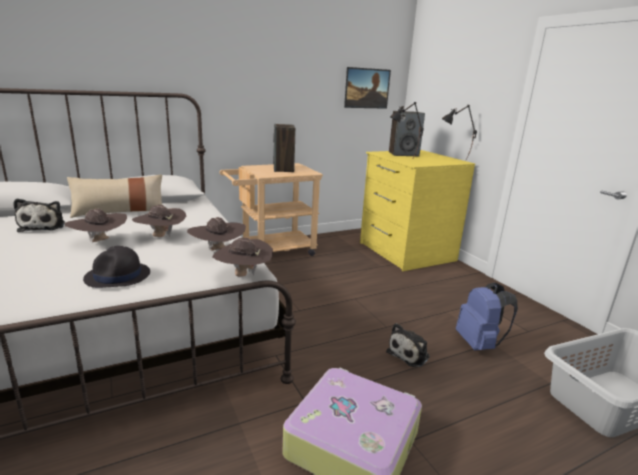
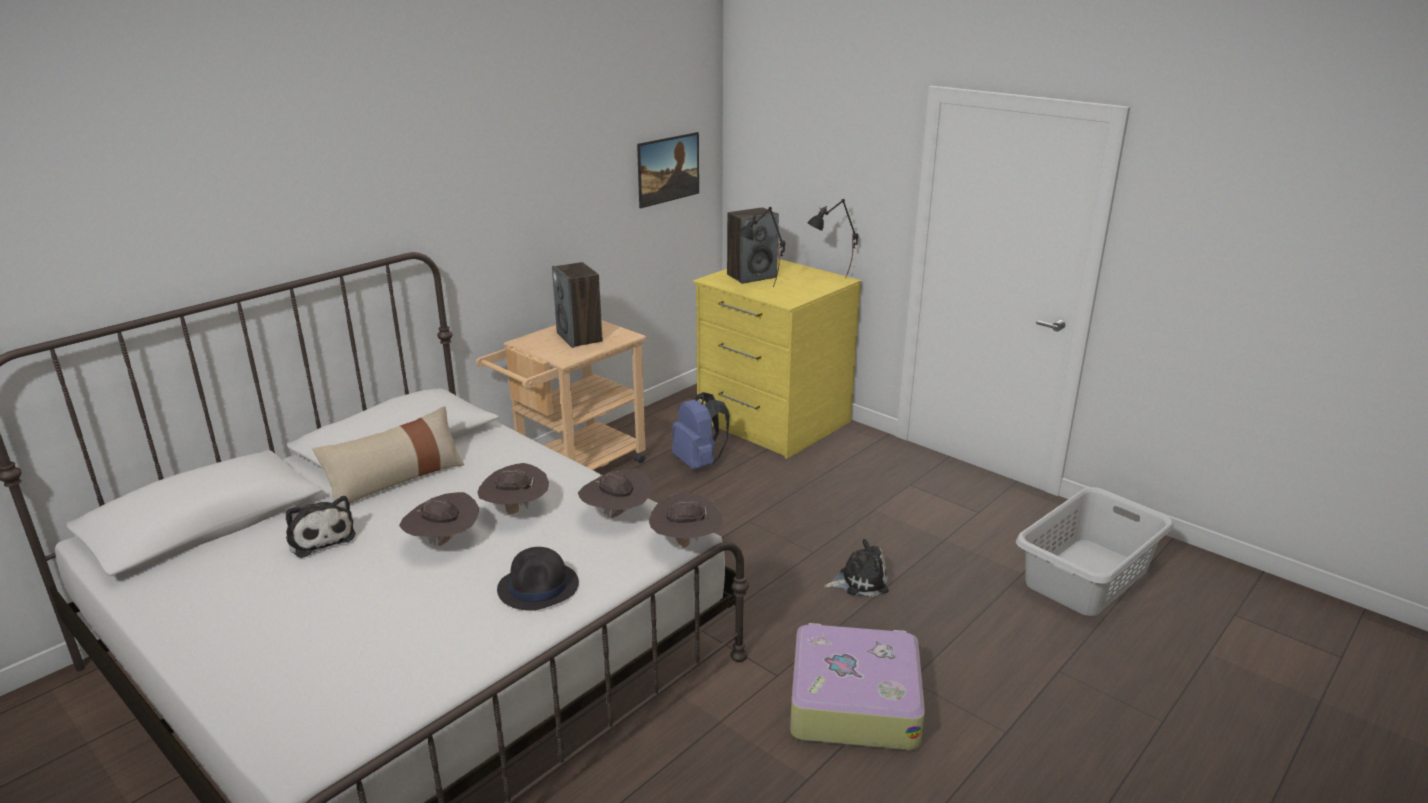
camera: 20 degrees left, 5 degrees up
(410, 354) = (859, 581): plush toy -> plush toy turned 120 degrees counterclockwise
(479, 344) = (931, 546): blue backpack -> blue backpack (699, 463)

